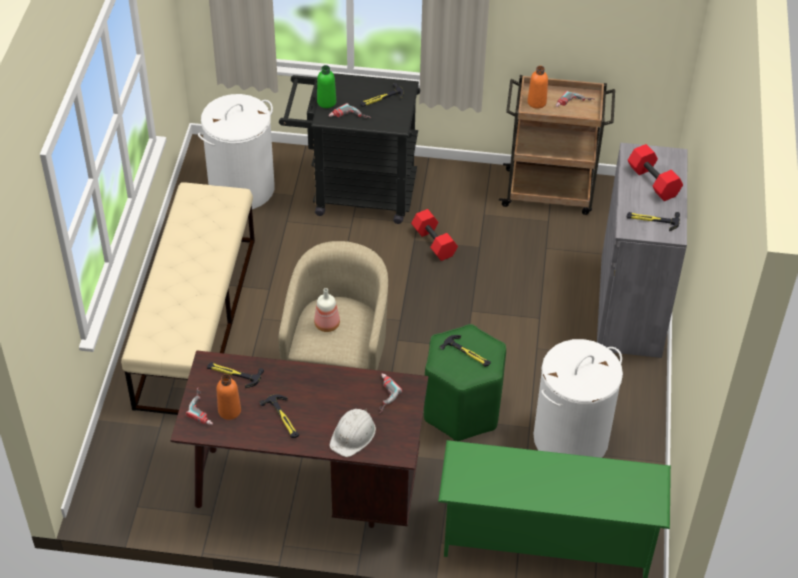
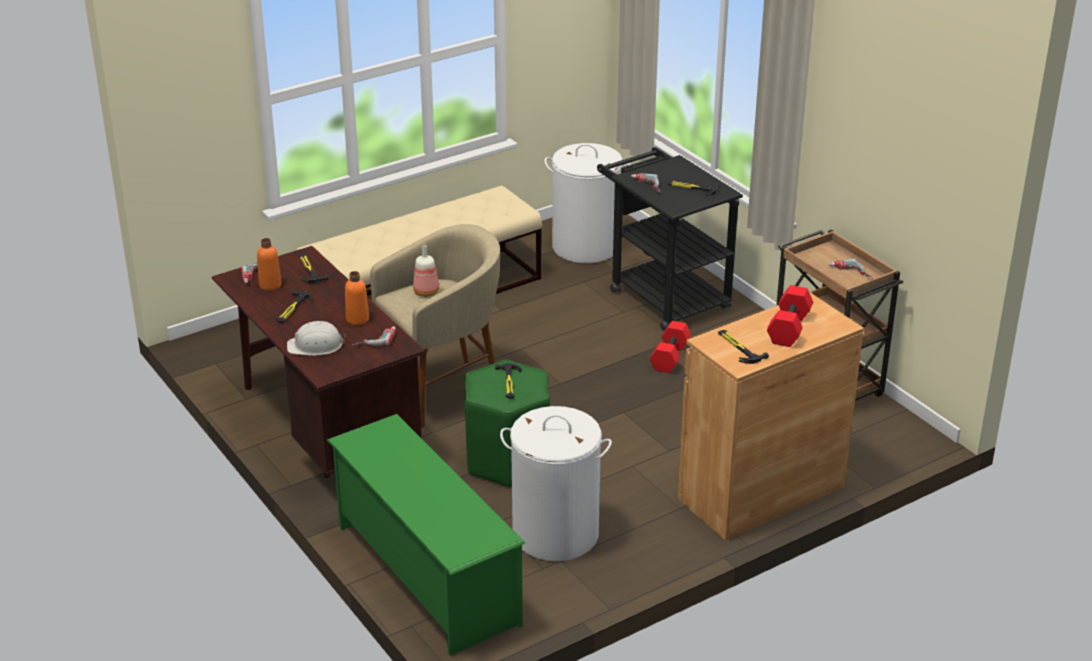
camera: 50 degrees right, 15 degrees down
(326, 102) = (646, 169): green bottle -> none
(536, 102) = (818, 256): orange bottle -> orange bottle (357, 319)
(630, 305) = (761, 493): grey cabinet -> brown cabinet

